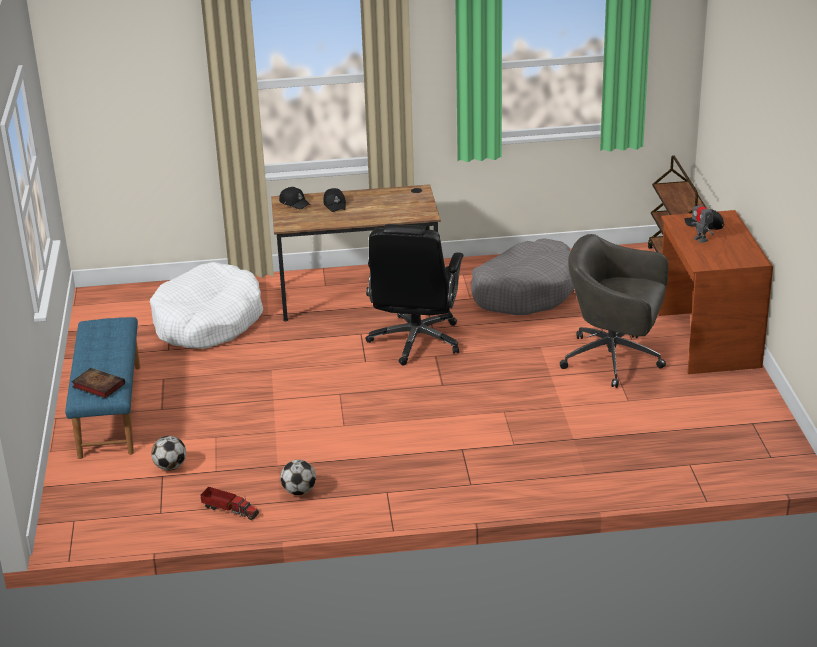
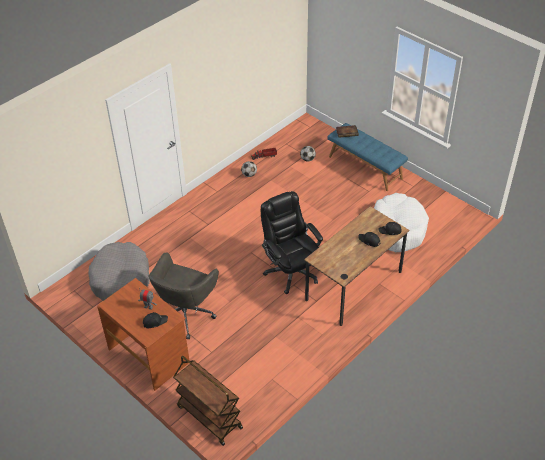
camera: 140 degrees right, 15 degrees up
(525, 291) = (275, 340): grey dog bed -> grey dog bed (121, 280)
(614, 360) = (186, 313): grey office chair -> grey office chair turned 135 degrees clockwise

